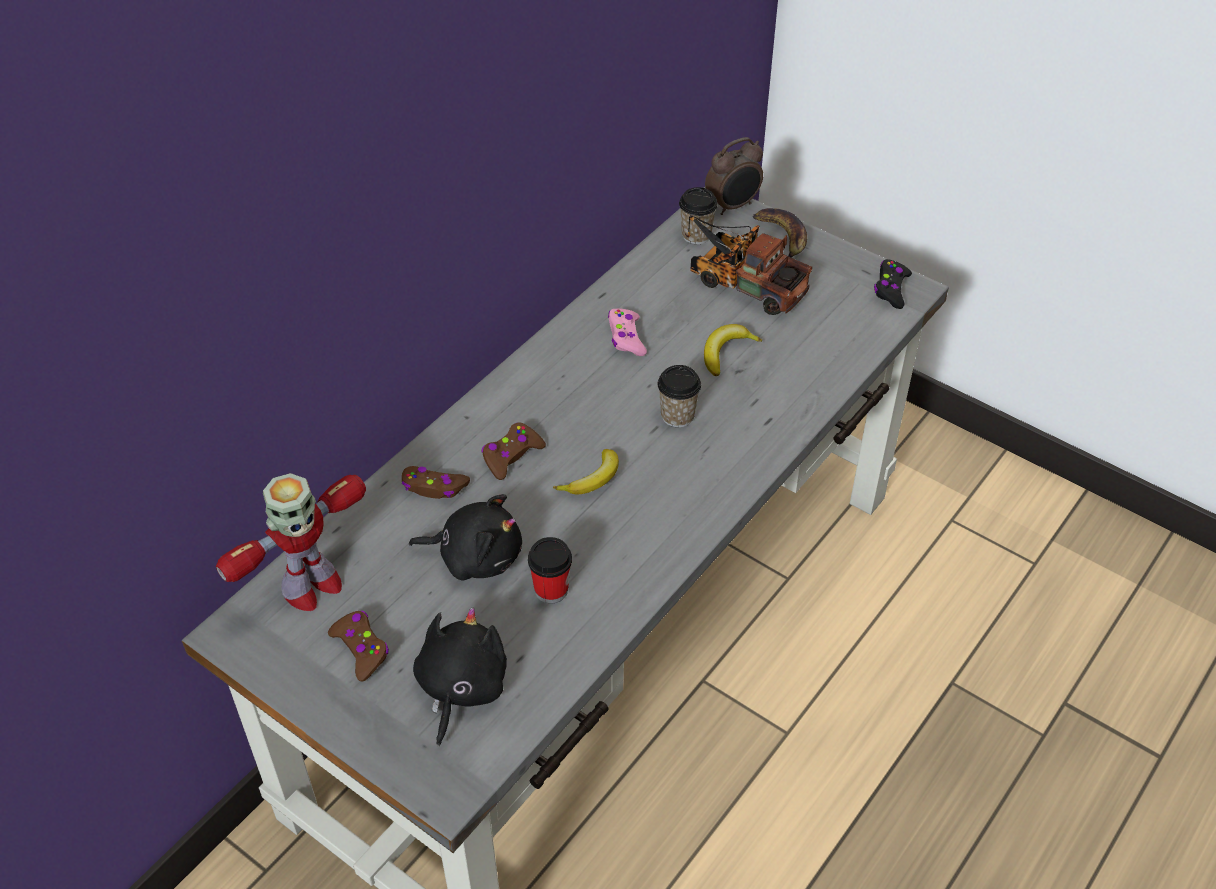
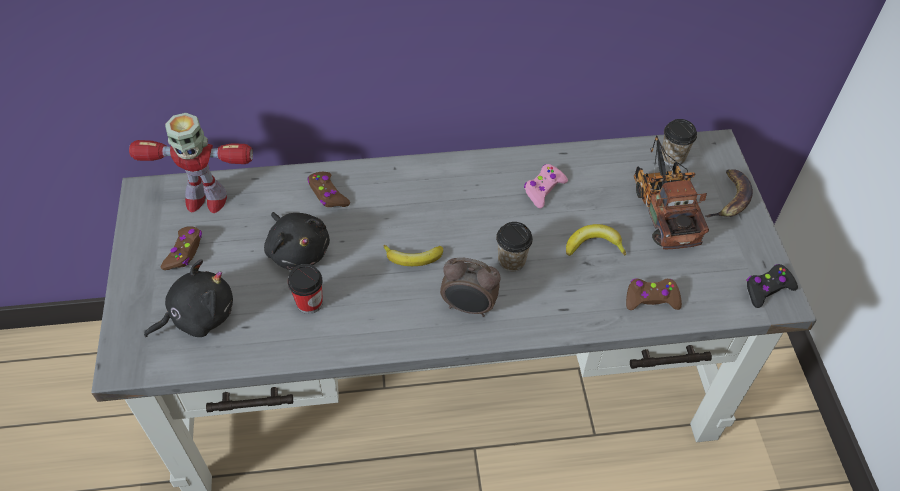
camera: 45 degrees right, 5 degrees up
(511, 456) = (388, 209): brown game controller -> brown game controller (651, 298)
(733, 206) = (723, 155): alarm clock -> alarm clock (469, 307)

